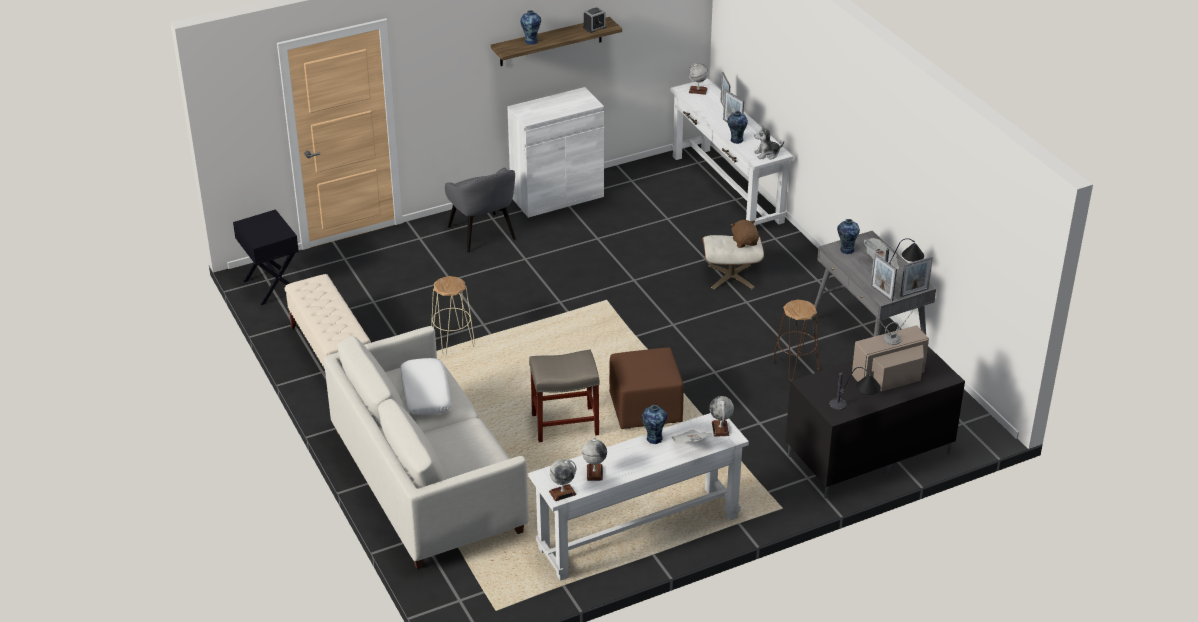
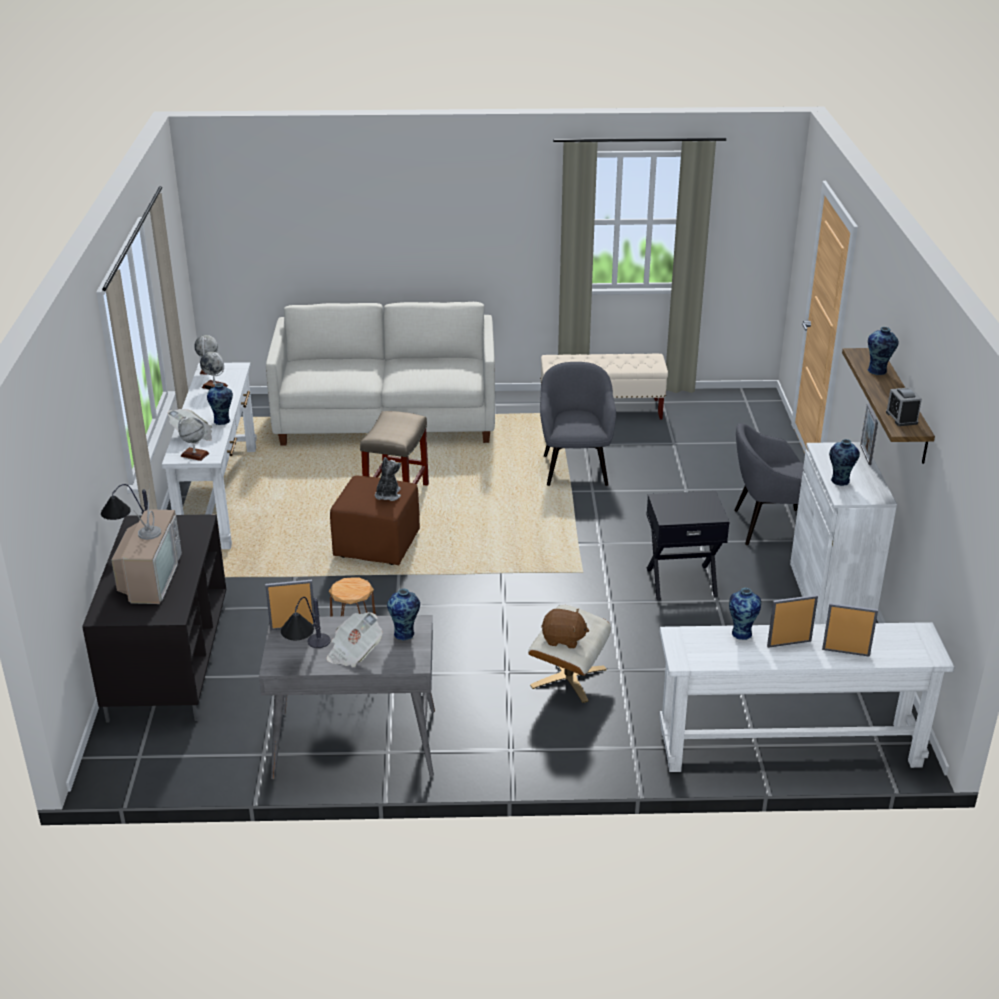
camera: 115 degrees right, 5 degrees down
(271, 286) = (732, 401): black side table -> black side table (681, 581)
(425, 393) = (426, 369): white pillow -> none
(452, 342) = (575, 469): beige stool -> grey armchair
(571, 107) = (840, 481): none -> vase
(697, 91) = (912, 643): globe -> none
(767, 154) = (686, 648): plush toy -> plush toy (387, 495)
(914, 292) = (268, 653): picture frame -> picture frame (865, 455)

